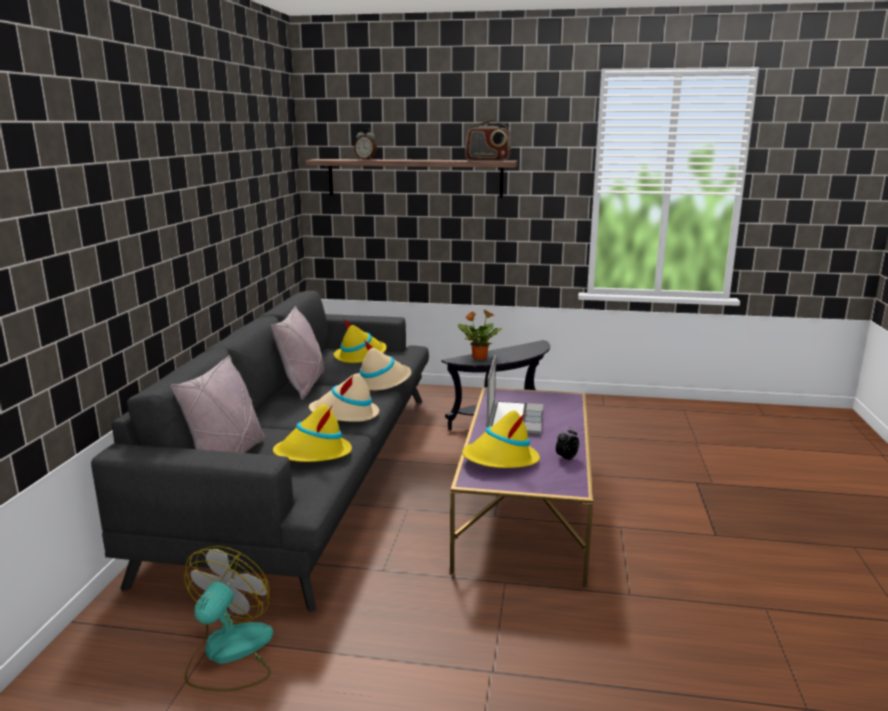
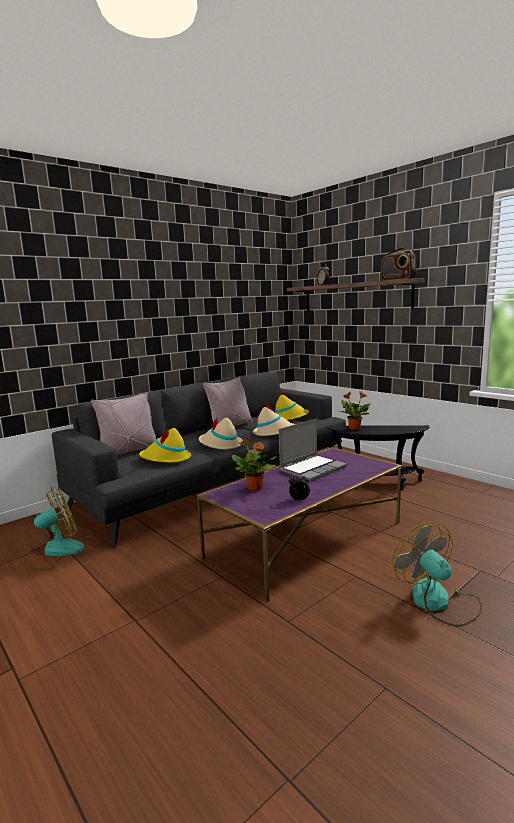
camera: 40 degrees right, 5 degrees down
(500, 460) = (255, 488): yellow hat -> potted plant
(707, 522) = (438, 602): none -> fan

